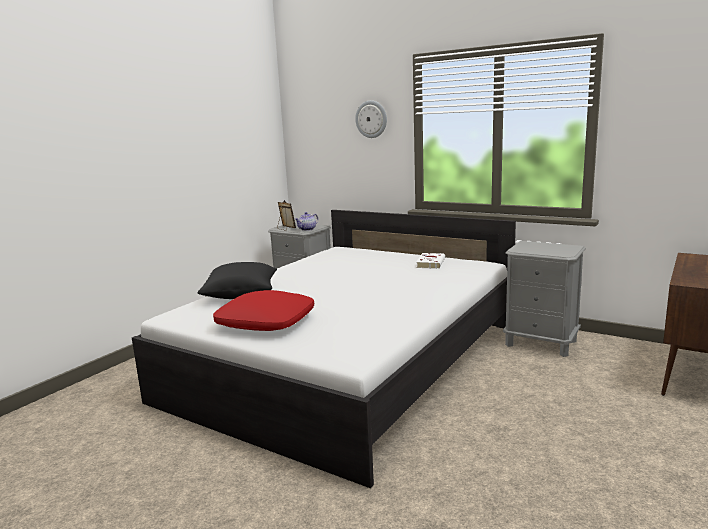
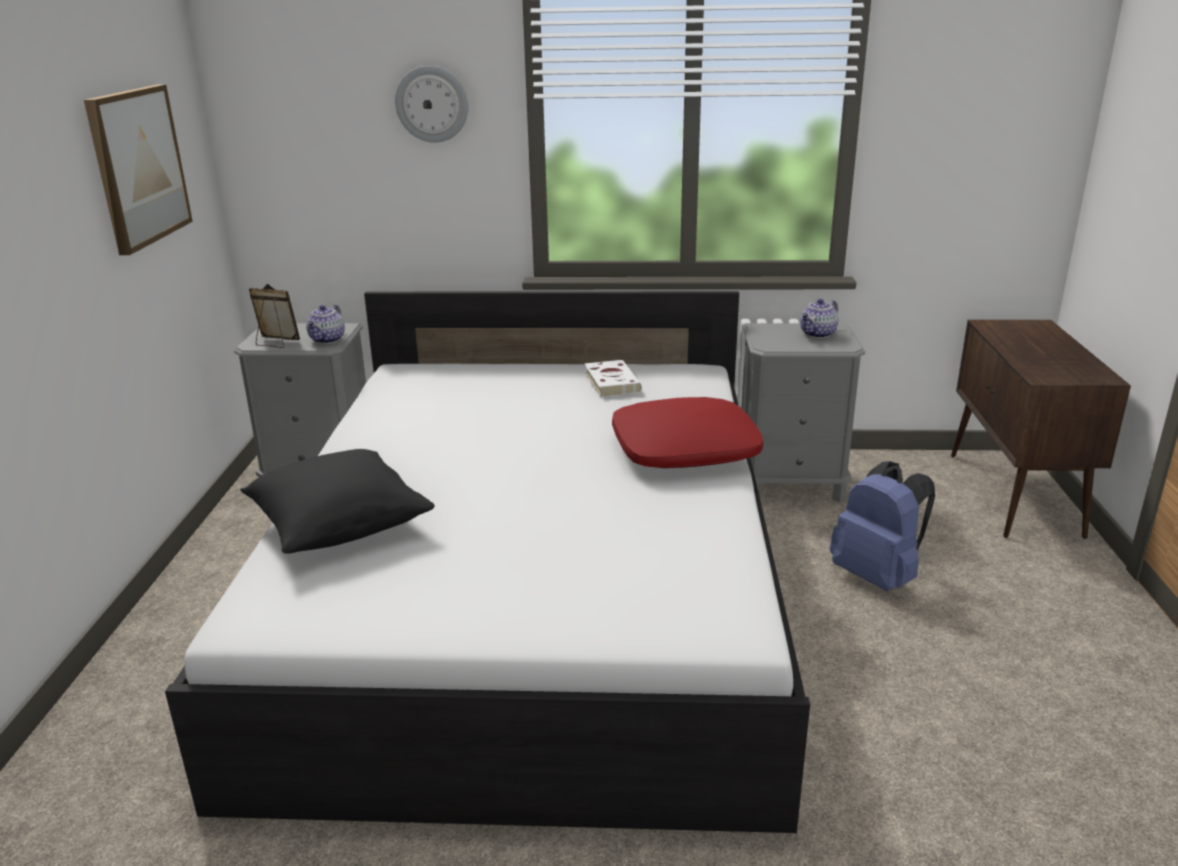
camera: 30 degrees left, 10 degrees up
(233, 142) = (138, 166): none -> picture
(266, 322) = (480, 584): red pillow -> red pillow (685, 449)
(547, 395) = (878, 576): none -> blue backpack
(556, 248) = (818, 334): none -> teapot

